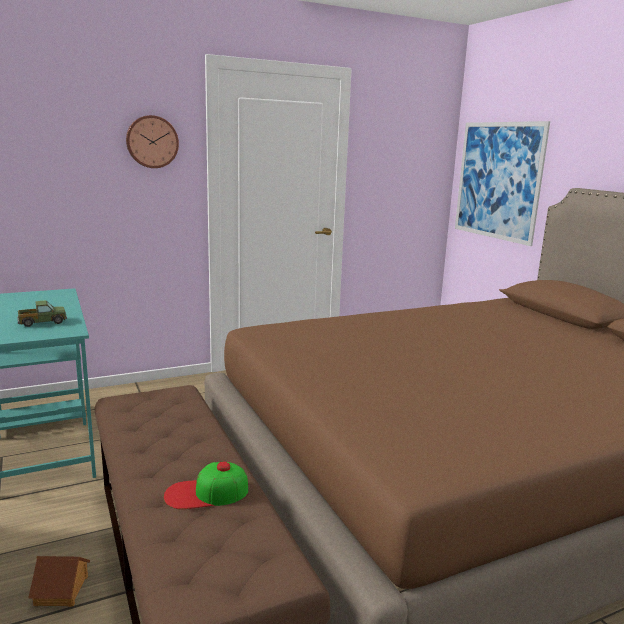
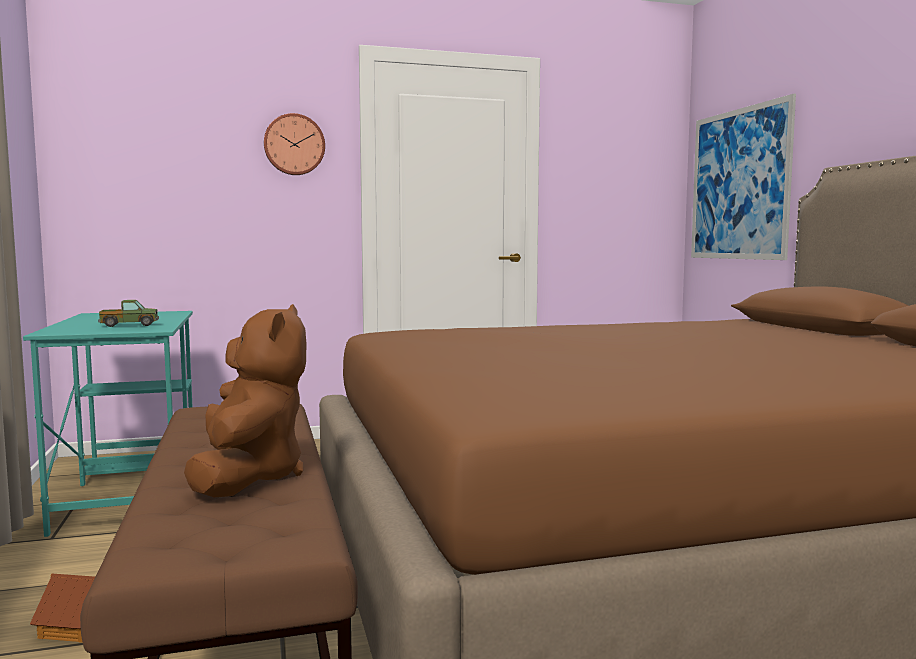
camera: 10 degrees right, 10 degrees down
(206, 493) = (248, 477): cap -> brown plush toy

